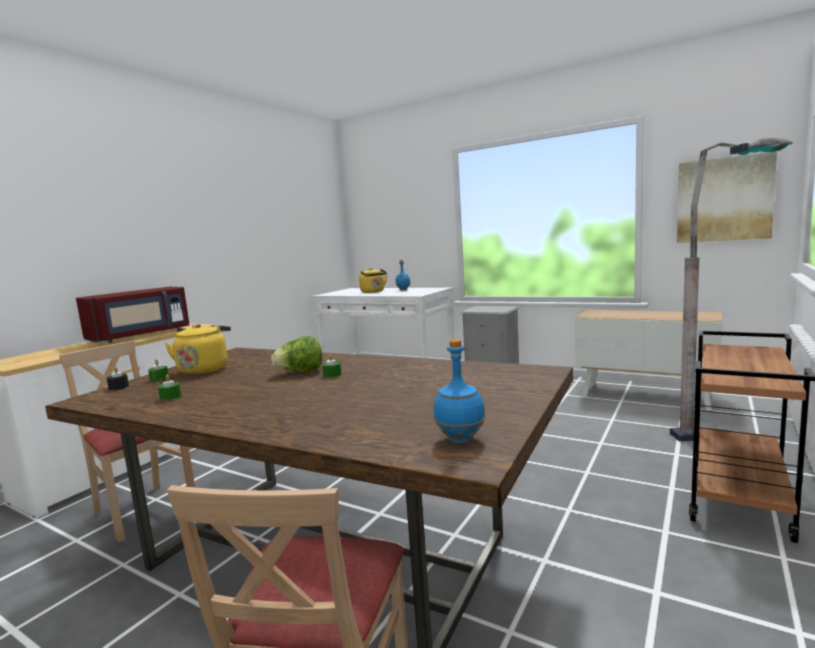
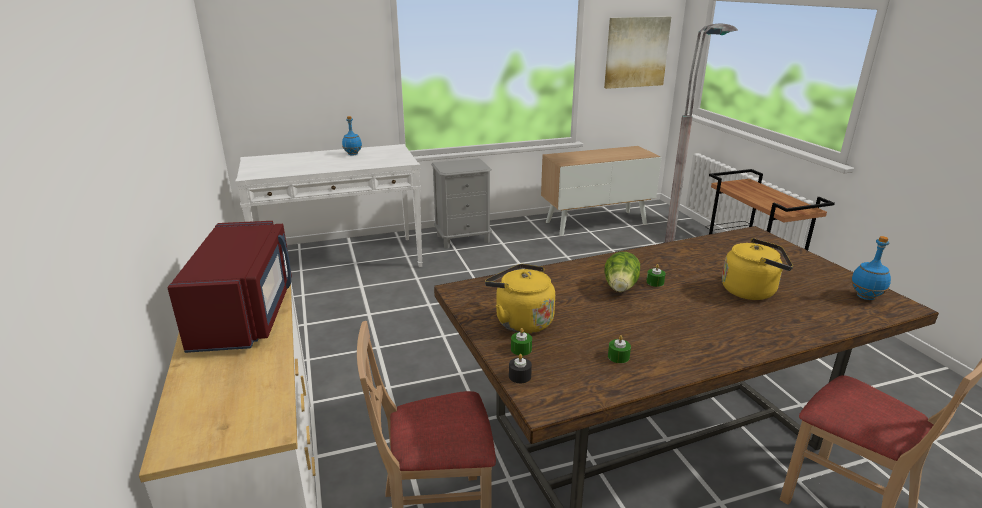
camera: 50 degrees left, 15 degrees up
(373, 292) = (320, 162): yellow kettle -> yellow kettle (751, 291)

